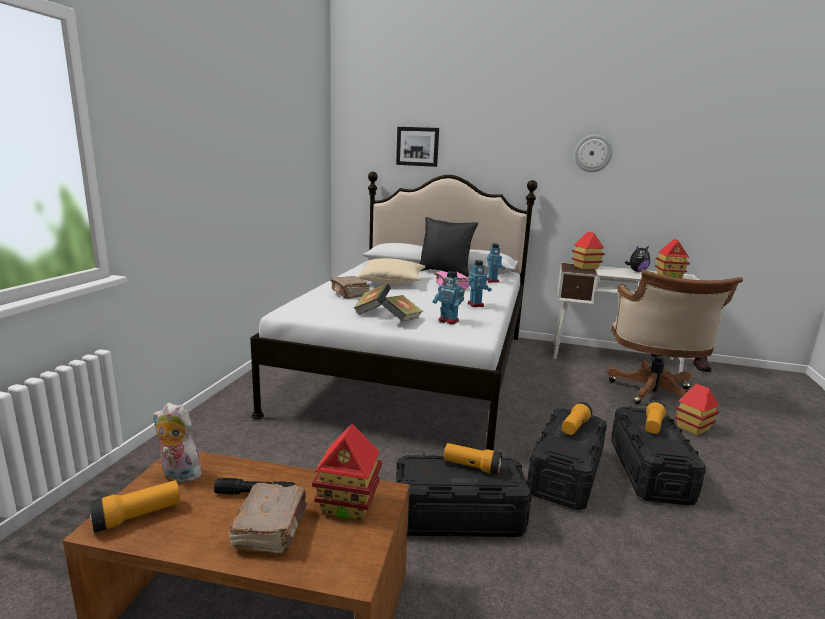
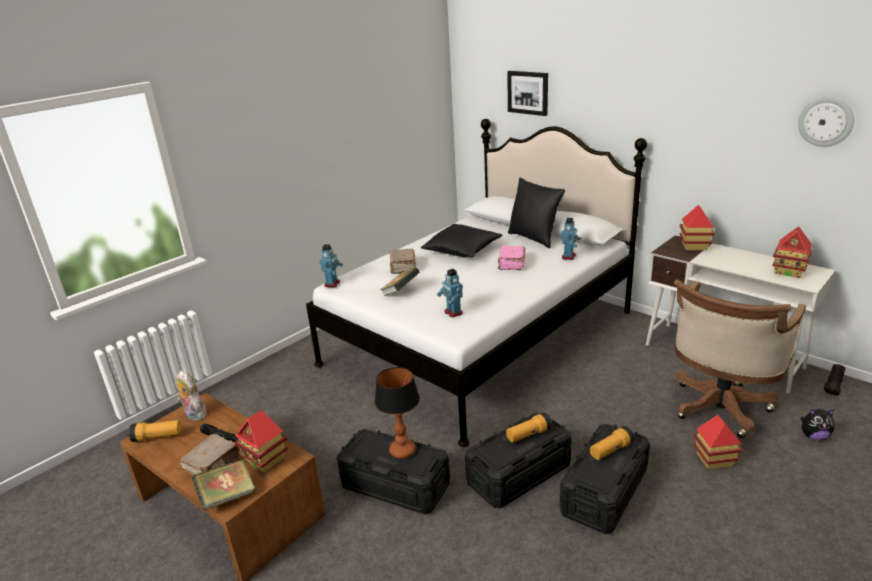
camera: 30 degrees right, 10 degrees up
(392, 281) = (462, 250): beige pillow -> black pillow
(401, 321) = (413, 307): book -> book (227, 496)
(472, 467) = (402, 450): flashlight -> table lamp
(476, 304) = (505, 293): toy robot -> toy robot (332, 284)
(593, 153) = (713, 108): wall clock -> wall clock (826, 121)
(637, 271) = (756, 258): plush toy -> plush toy (814, 436)

